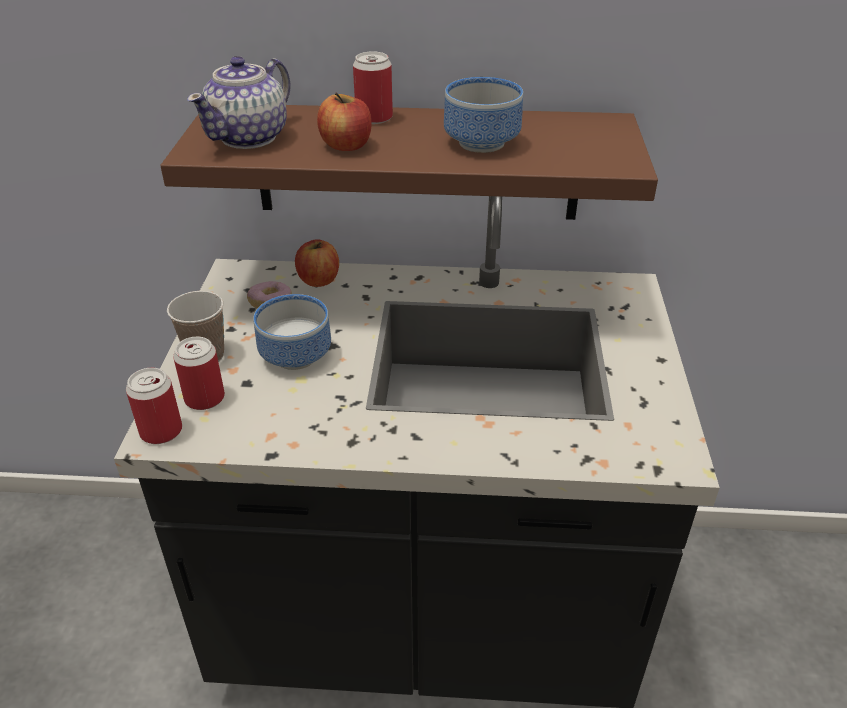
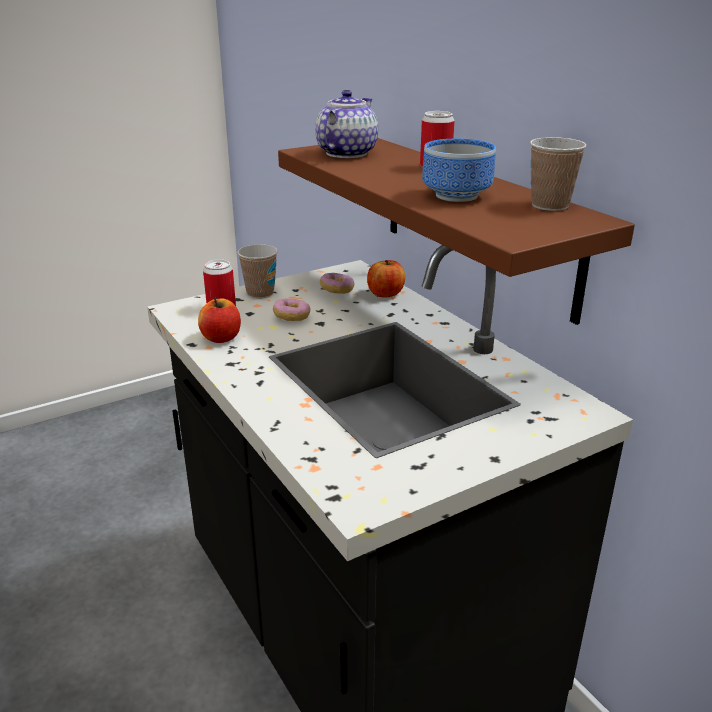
camera: 55 degrees right, 10 degrees down
(161, 431) = (180, 308): can -> none
(250, 137) = (345, 153): teapot -> teapot turned 120 degrees clockwise
(295, 358) = (292, 317): bowl -> donut
(346, 146) = (378, 171): apple -> apple (221, 338)
(557, 121) = (550, 205): none -> cup

